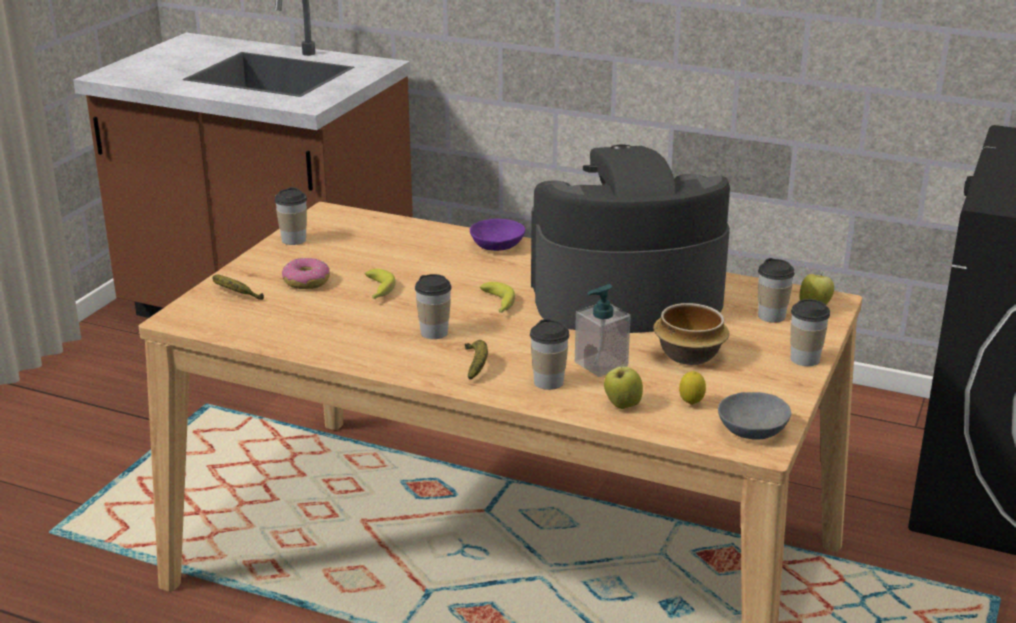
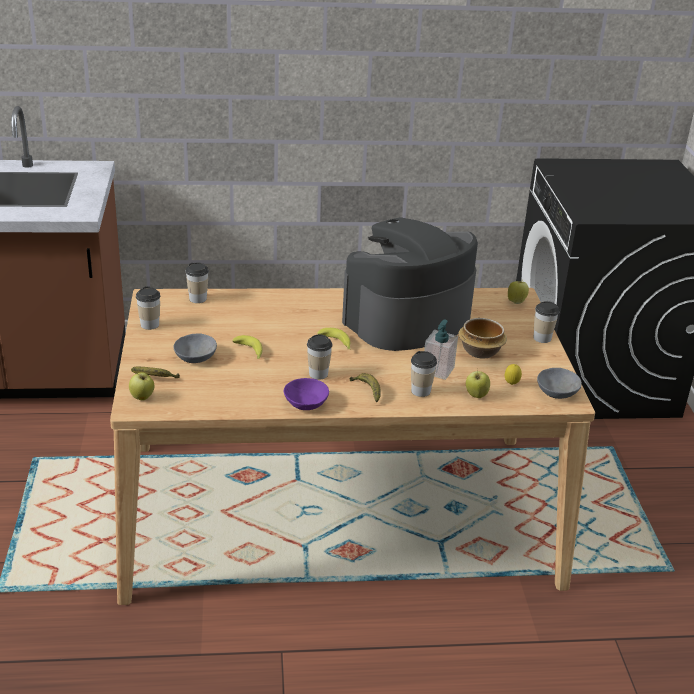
camera: 30 degrees left, 5 degrees up
(198, 311) = (142, 398): none -> apple
(306, 282) = (194, 356): donut -> grey bowl
(498, 246) = (294, 299): purple bowl -> purple bowl (307, 403)
(771, 316) = (499, 313): cup -> cup (198, 299)

